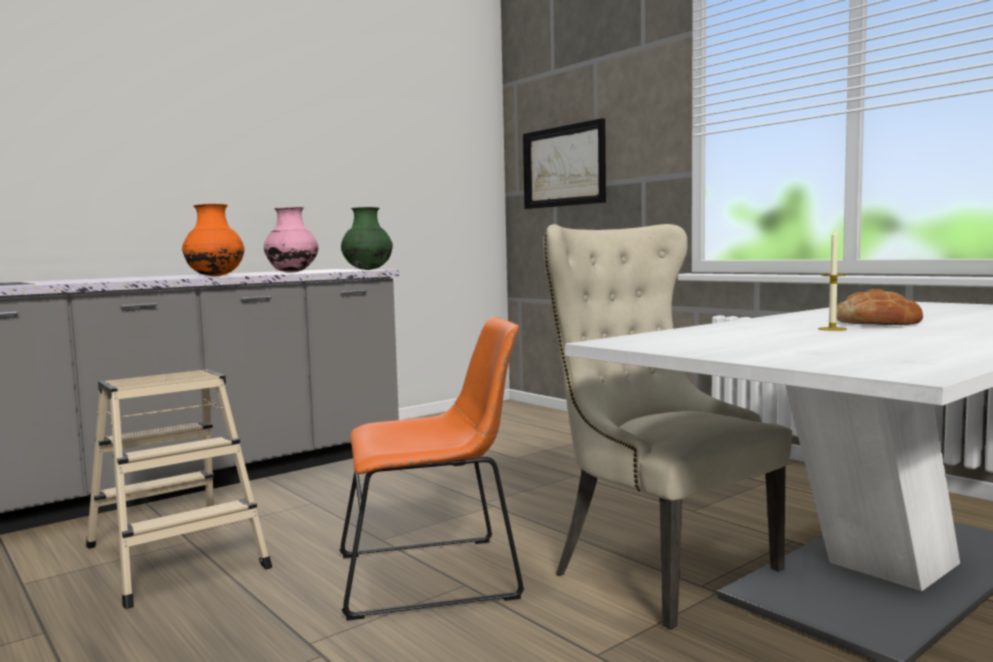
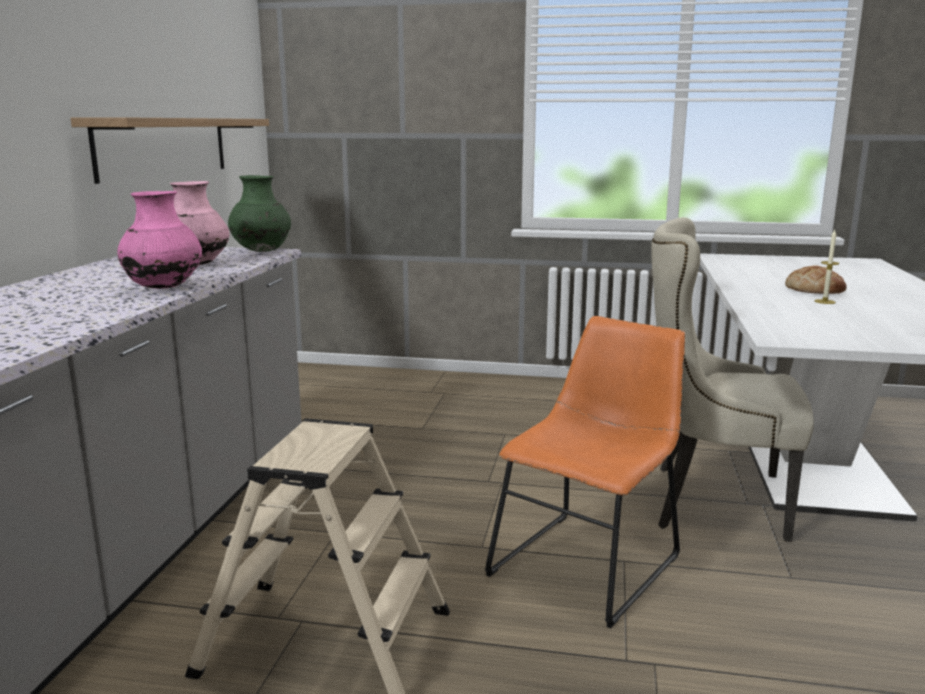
camera: 40 degrees left, 10 degrees up
(215, 276) = (164, 288): orange vase -> pink vase
(357, 195) = (164, 147): none -> shelf
(564, 166) = (359, 112): picture -> none

